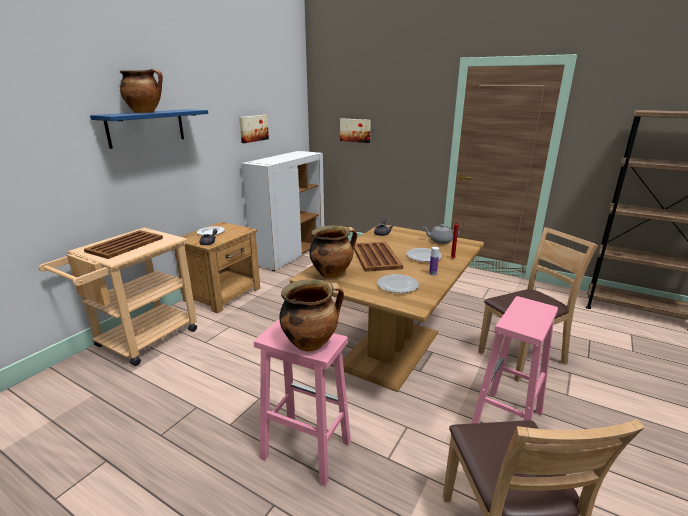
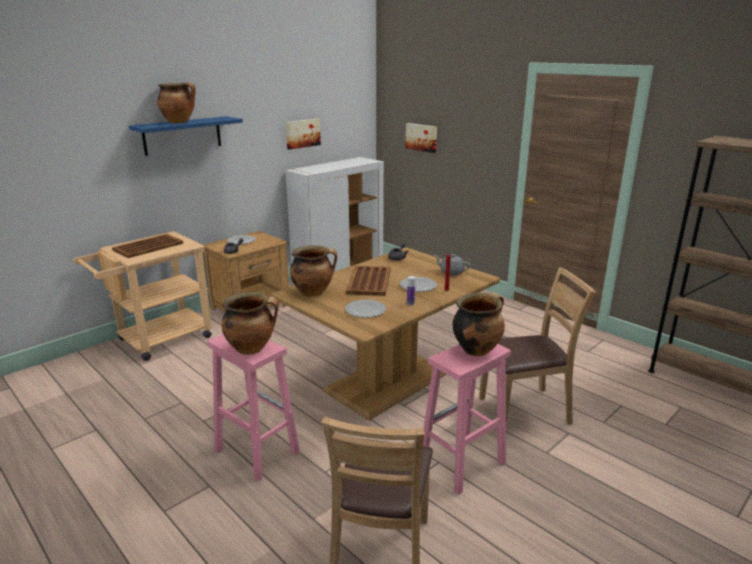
camera: 15 degrees right, 0 degrees up
(529, 310) = (476, 349): none -> cooking pot

